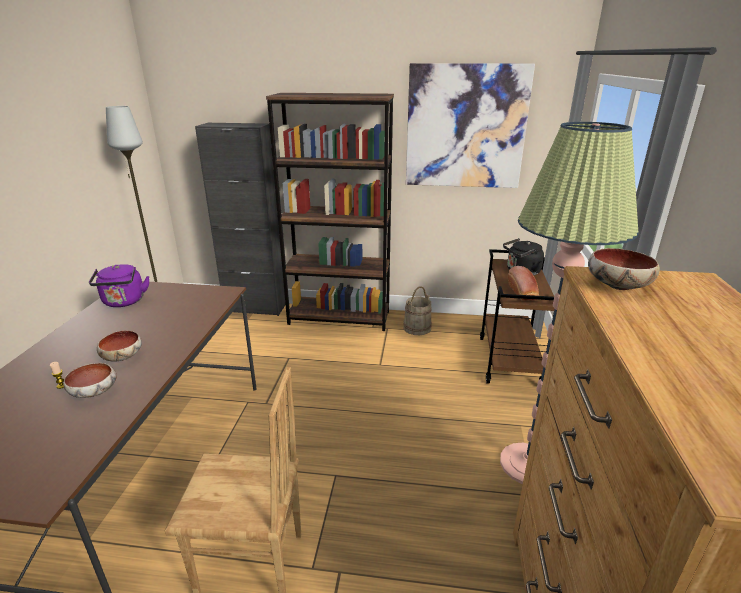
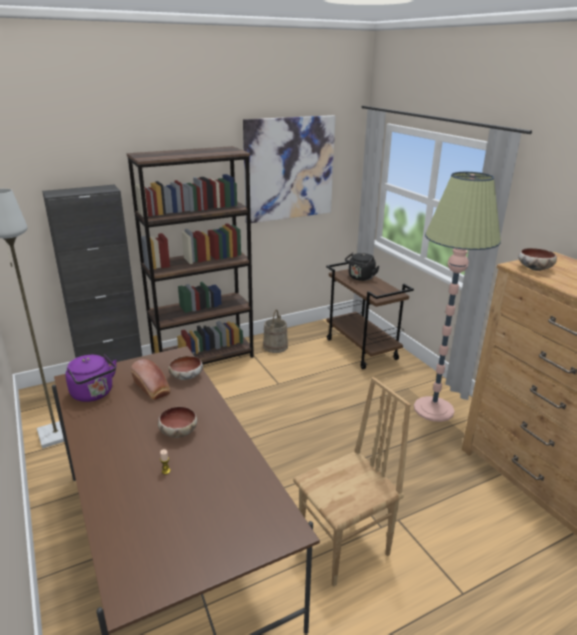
camera: 35 degrees left, 0 degrees up
(95, 392) = (203, 462): bowl -> bowl (187, 376)
(523, 293) = (379, 292): bread -> bread (152, 389)

